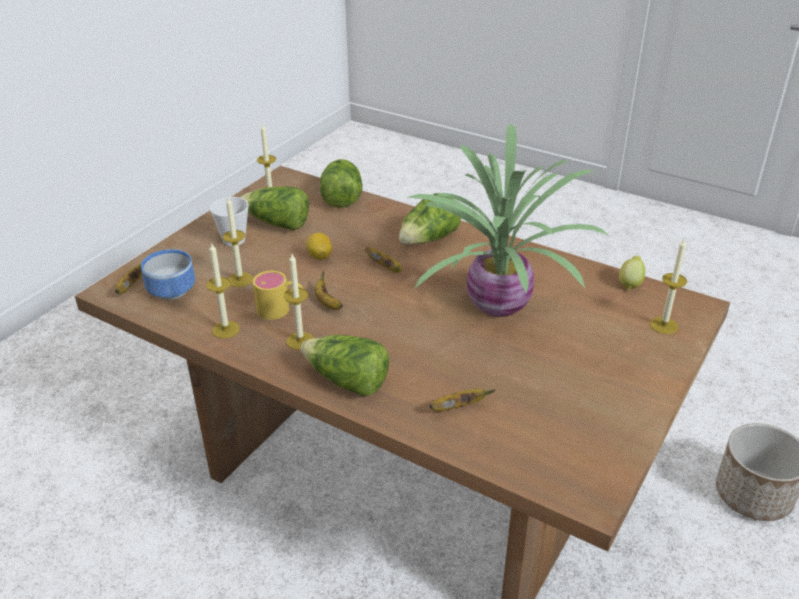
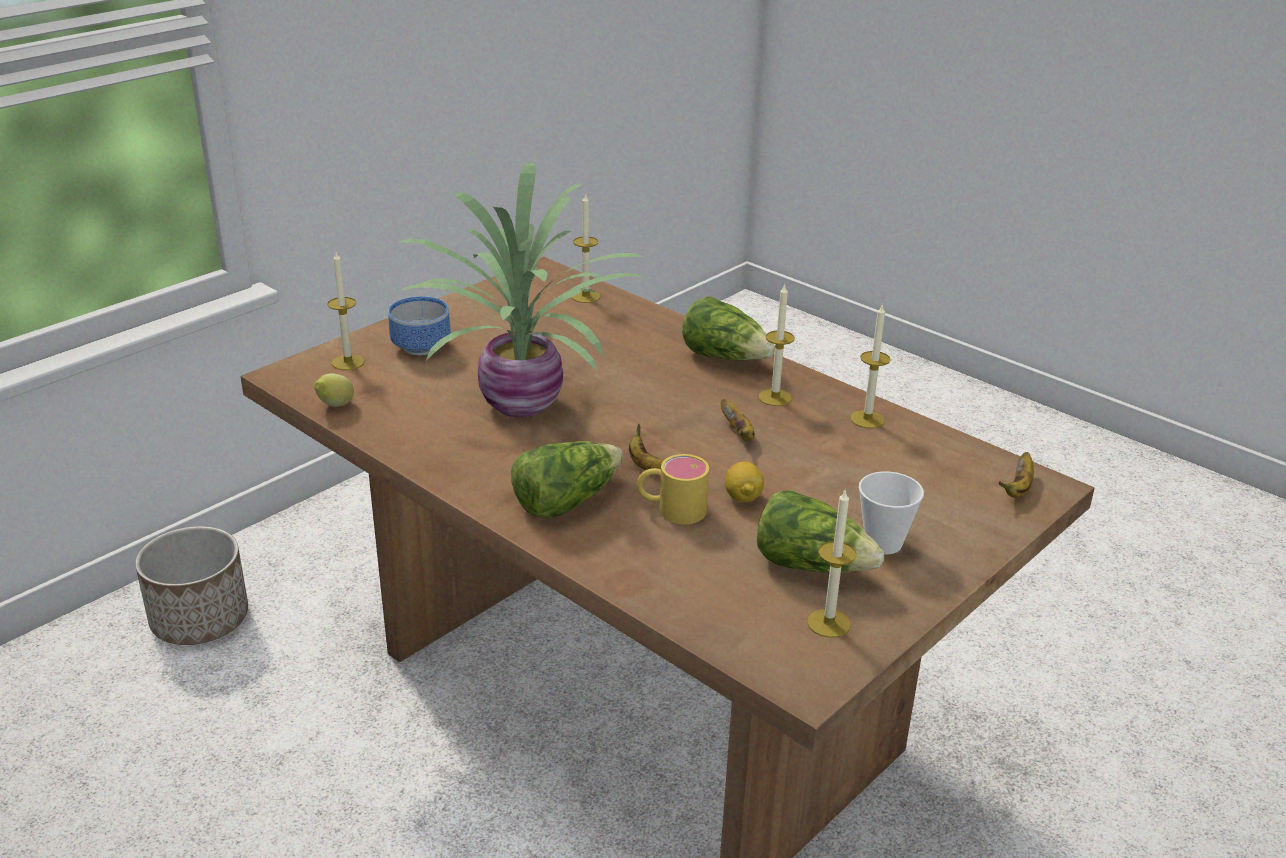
camera: 170 degrees left, 5 degrees down
(172, 292) = (954, 472): bowl -> bowl (421, 345)
(240, 280) = (860, 477): candle -> candle (585, 296)
(281, 309) = (799, 433): yellow mug -> yellow mug (671, 509)
(341, 197) = (691, 610): lettuce -> none
(459, 407) = (620, 328): banana -> none

